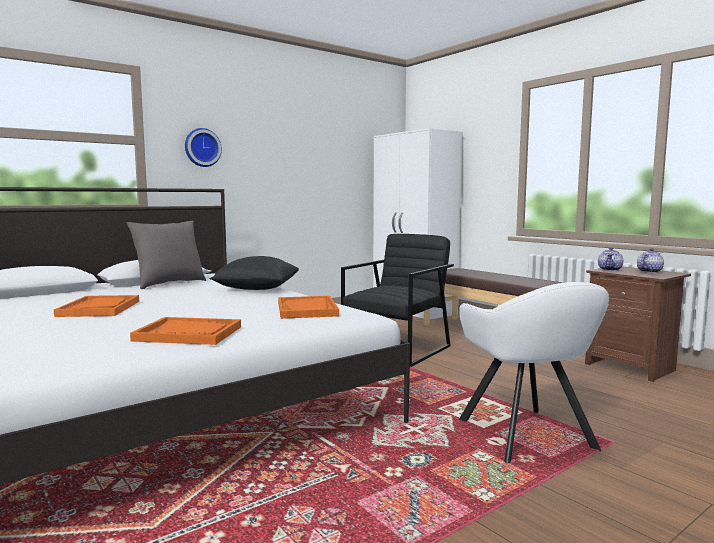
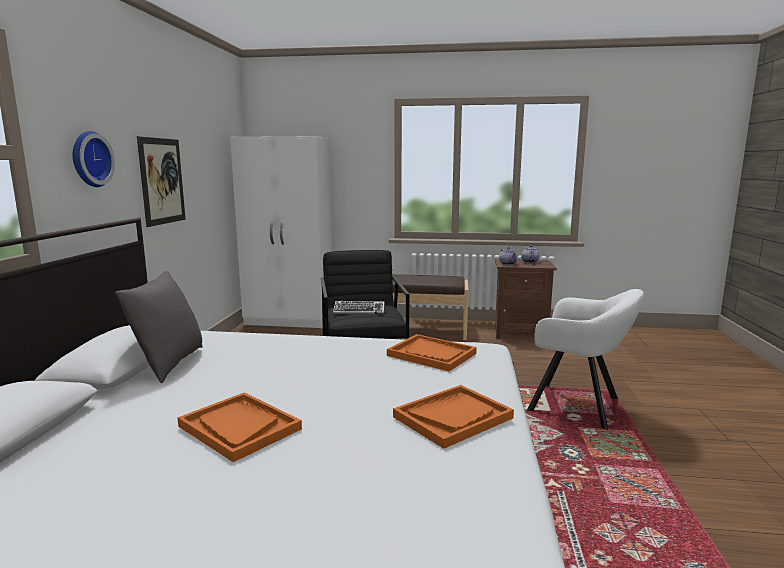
camera: 45 degrees left, 5 degrees up
(256, 288) = (295, 343): black pillow -> none
(279, 168) = (162, 181): none -> picture
(384, 289) = (359, 311): none -> keyboard

